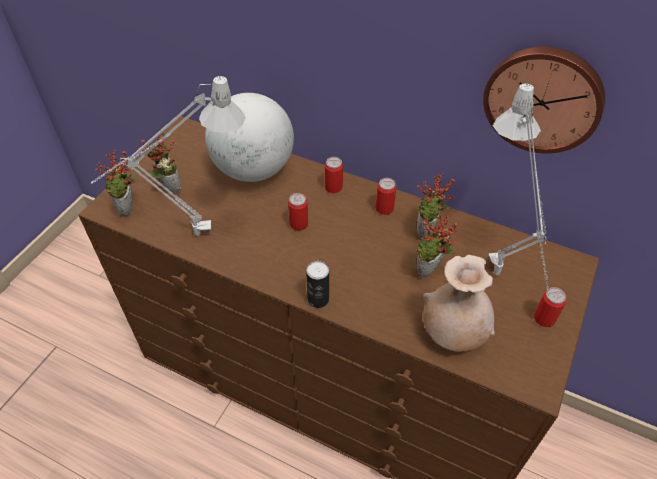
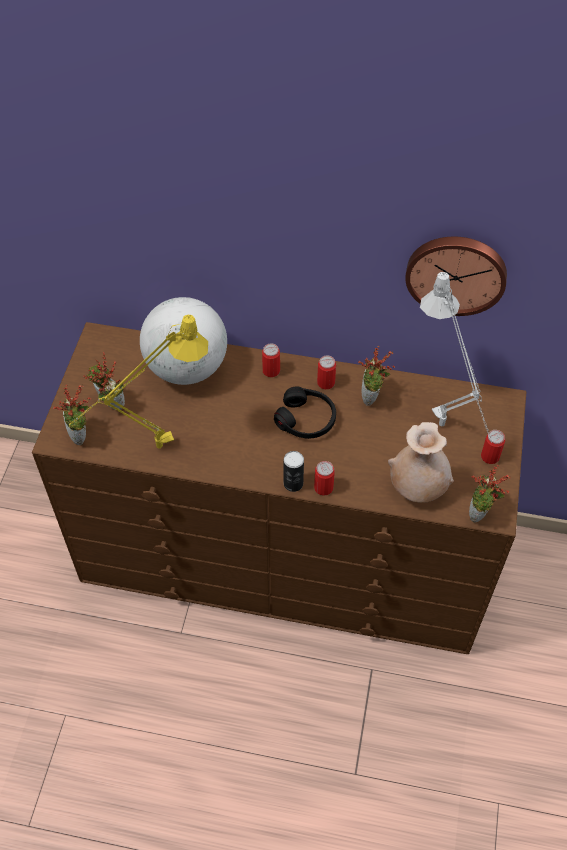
camera: 15 degrees left, 5 degrees up
(188, 236) = (150, 450): grey table lamp -> yellow table lamp
(299, 224) = (251, 415): can -> can (323, 487)
(353, 239) = (306, 419): none -> black headphones
(429, 272) = (383, 436): potted plant -> potted plant (480, 515)

